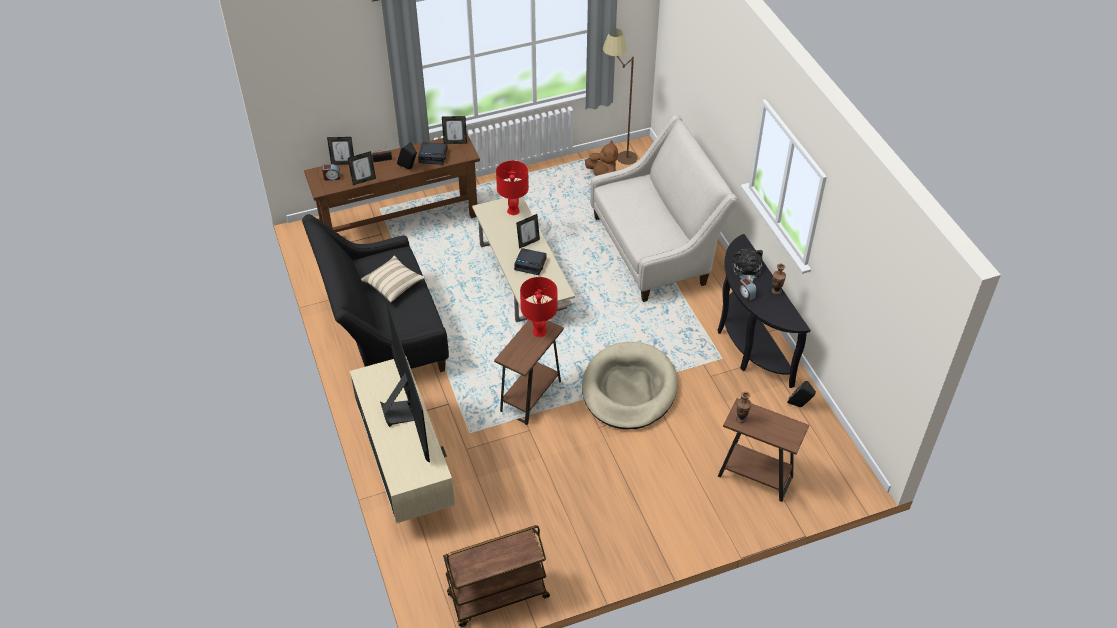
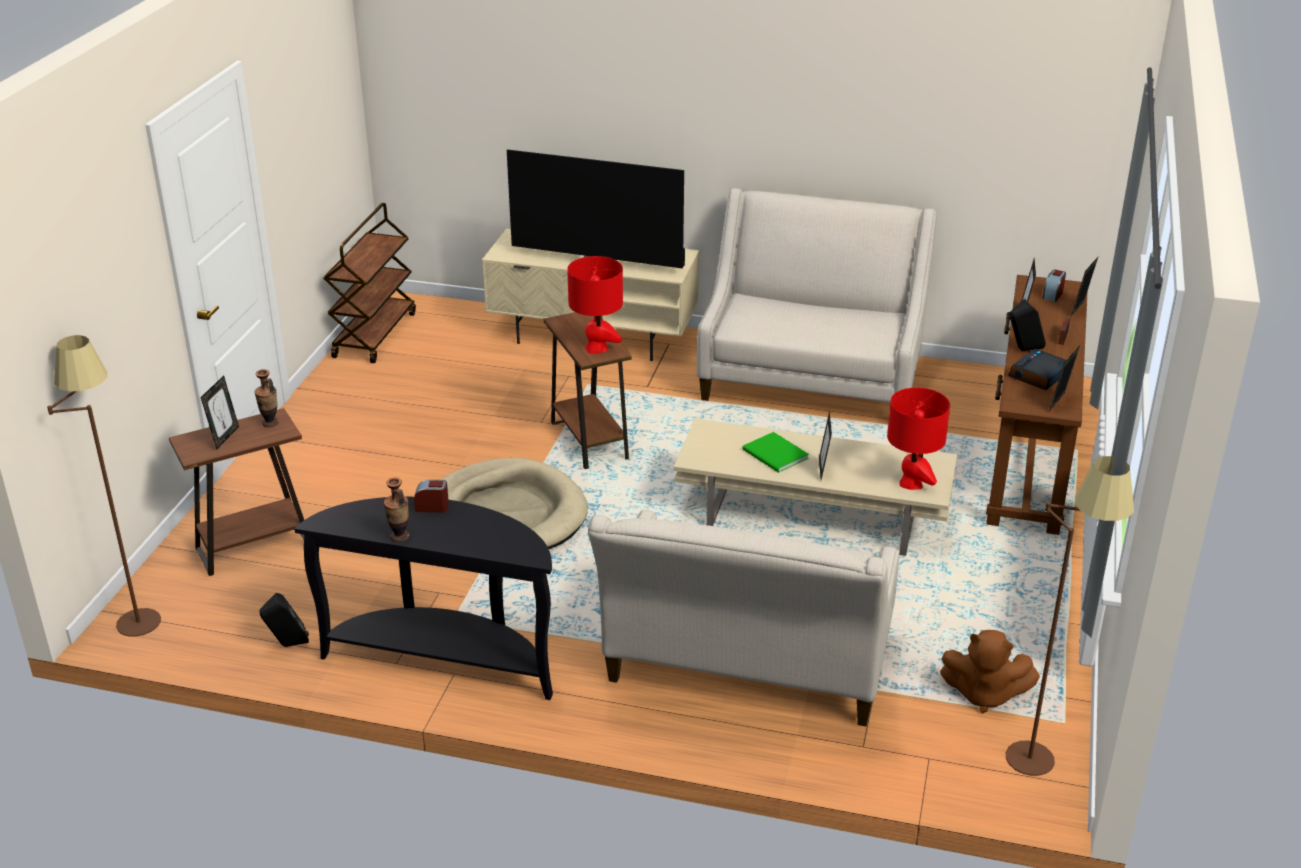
camera: 125 degrees right, 15 degrees down
(383, 334) = (810, 381): black sofa -> beige sofa
(393, 285) = (824, 325): beige pillow -> none
(531, 264) = (775, 455): alarm clock -> green book
(747, 270) = (473, 531): plush toy -> none
(772, 427) = (224, 437): none -> picture frame
(845, 486) = (133, 611): none -> brown floor lamp

